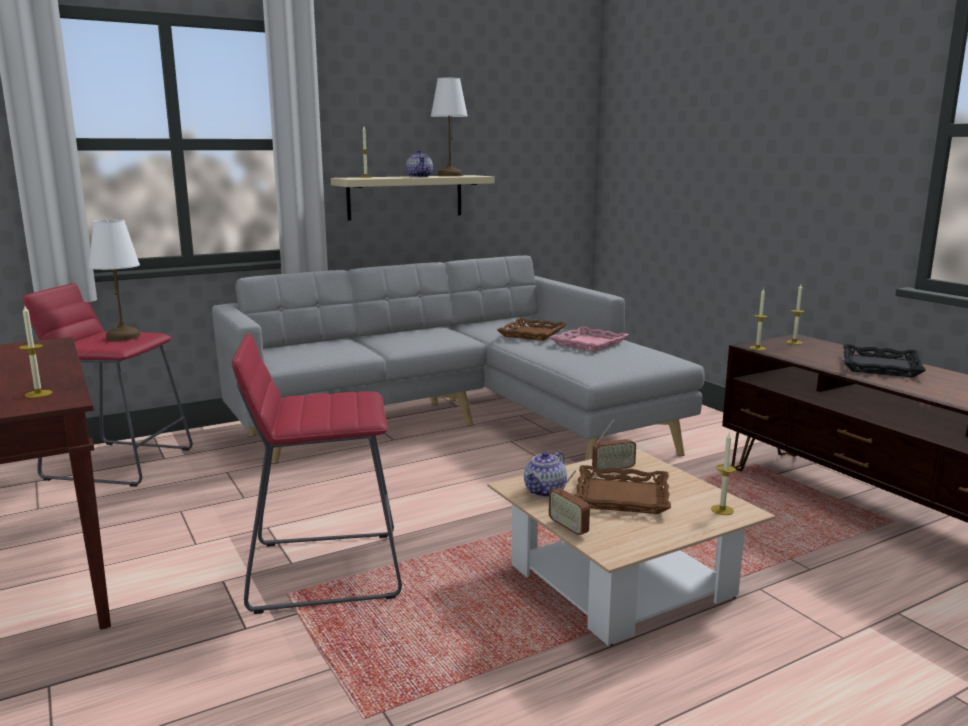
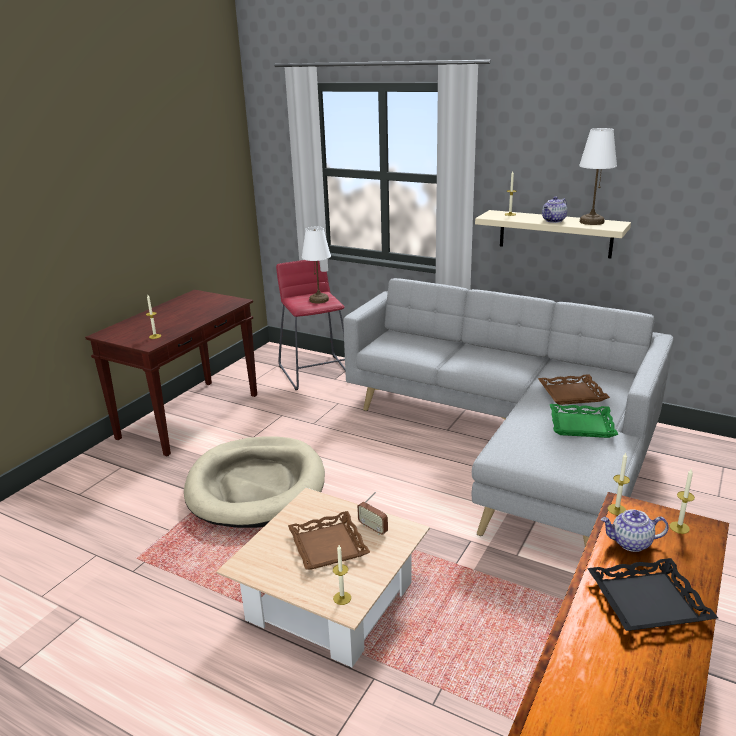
camera: 60 degrees right, 10 degrees up
(325, 570) = (256, 486): red stool -> beige dog bed
(545, 491) = (310, 512): teapot -> teapot (631, 543)
(568, 529) = (261, 539): radio -> none
(588, 343) = (581, 425): pink tray -> green tray

